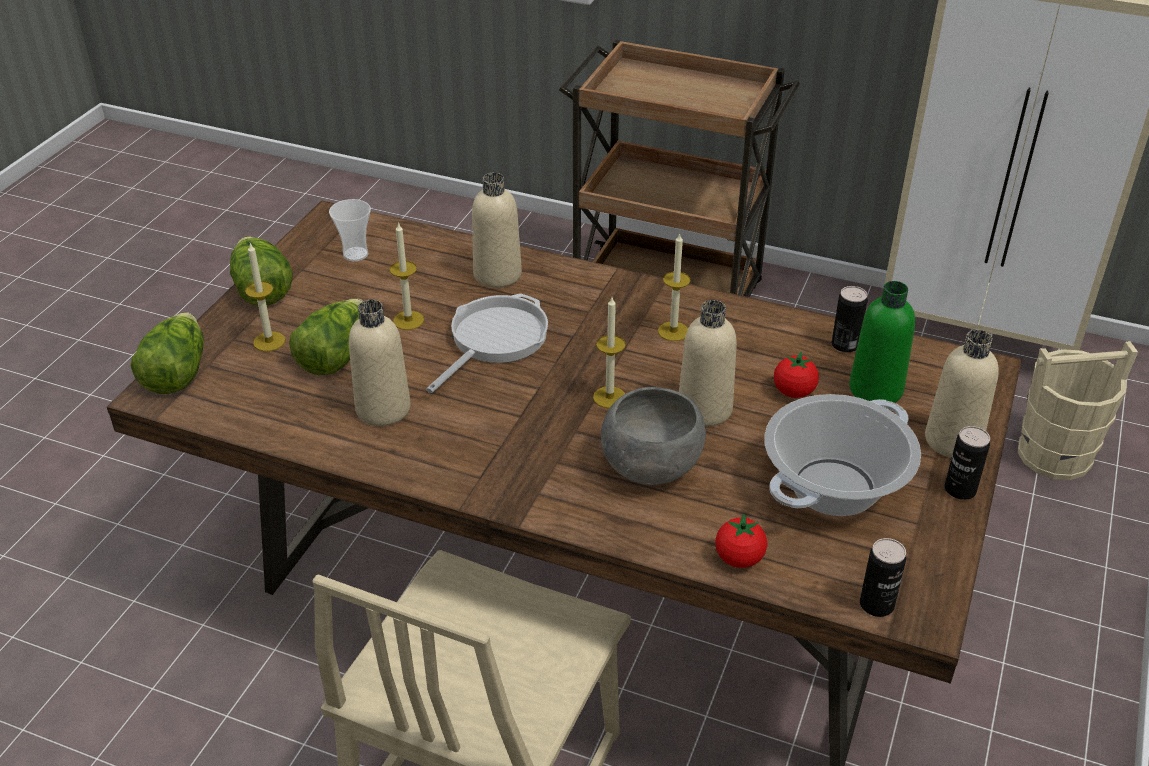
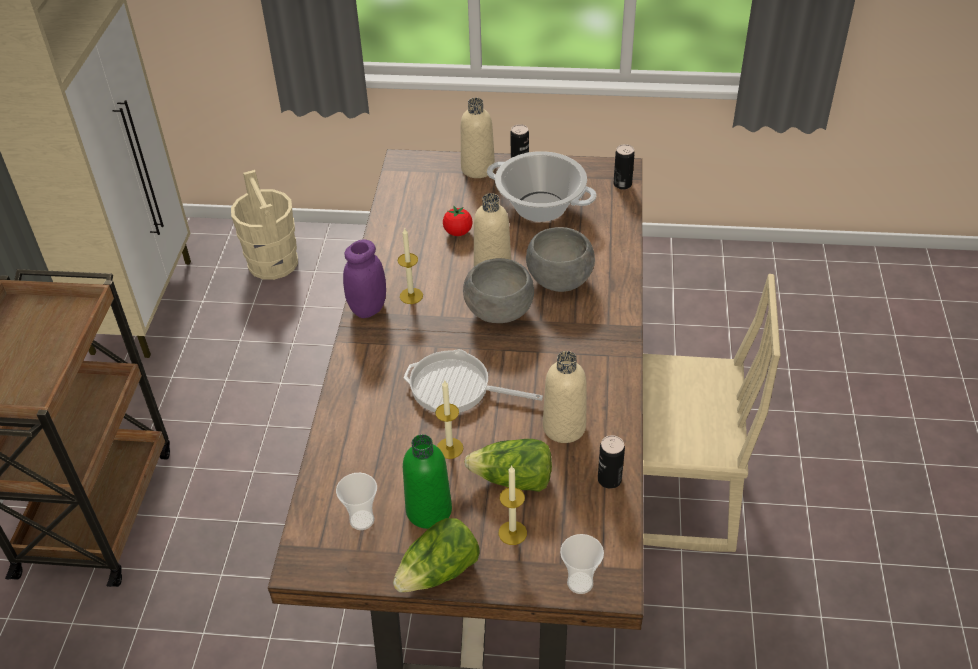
camera: 105 degrees left, 5 degrees up
(176, 372) = (580, 583): lettuce -> cup
(497, 275) = (367, 410): beige bottle -> none
(609, 397) = (498, 312): candle -> grey bowl
(664, 296) = (368, 308): none -> purple jar
(739, 558) = (616, 234): tomato -> none
(845, 345) = (399, 217): can -> can (609, 479)
(875, 389) = (441, 200): green bottle -> green bottle (429, 510)

